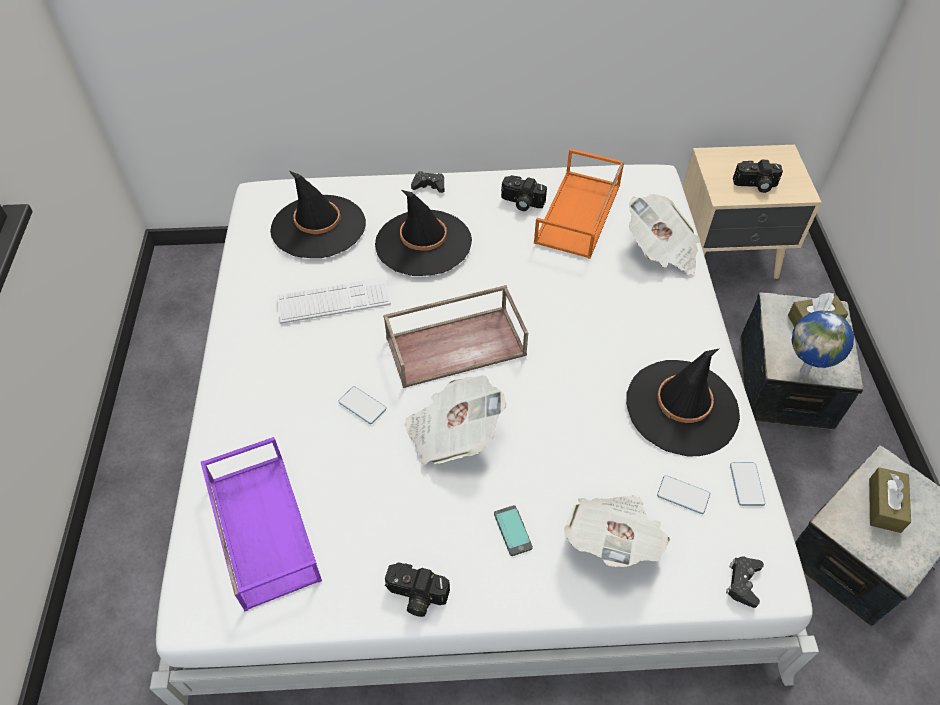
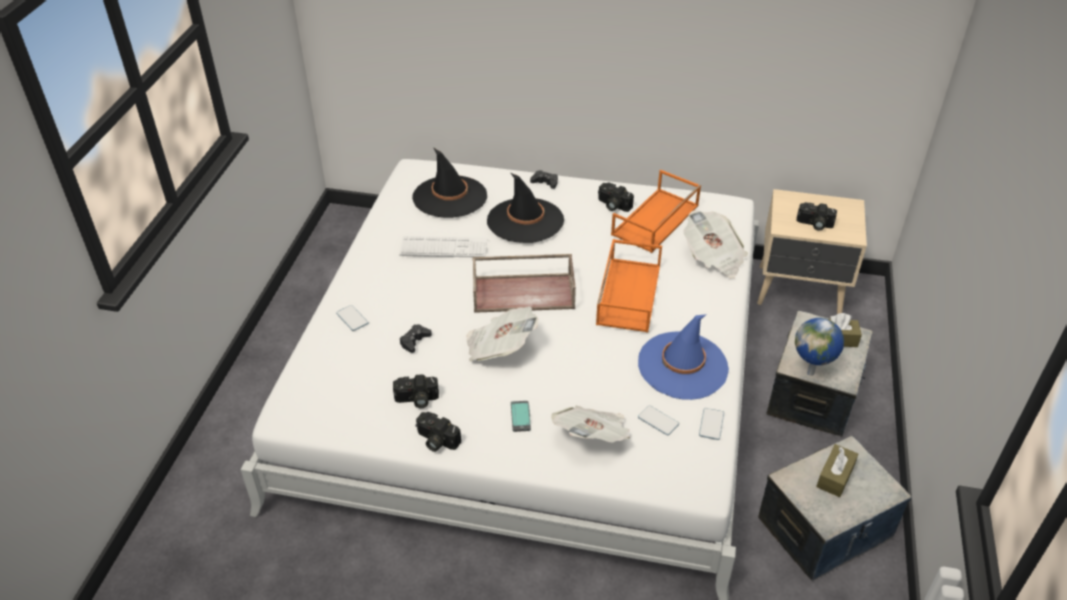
camera: 15 degrees right, 10 degrees down
(262, 528) = (344, 379): purple tray -> none
(362, 405) = (440, 318): phone -> phone (352, 318)
(370, 538) = (416, 400): none -> camera
(581, 320) = (627, 293): none -> orange tray
(682, 407) = (683, 366): black hat -> blue hat
(743, 582) = (679, 483): black game controller -> black game controller (414, 341)

